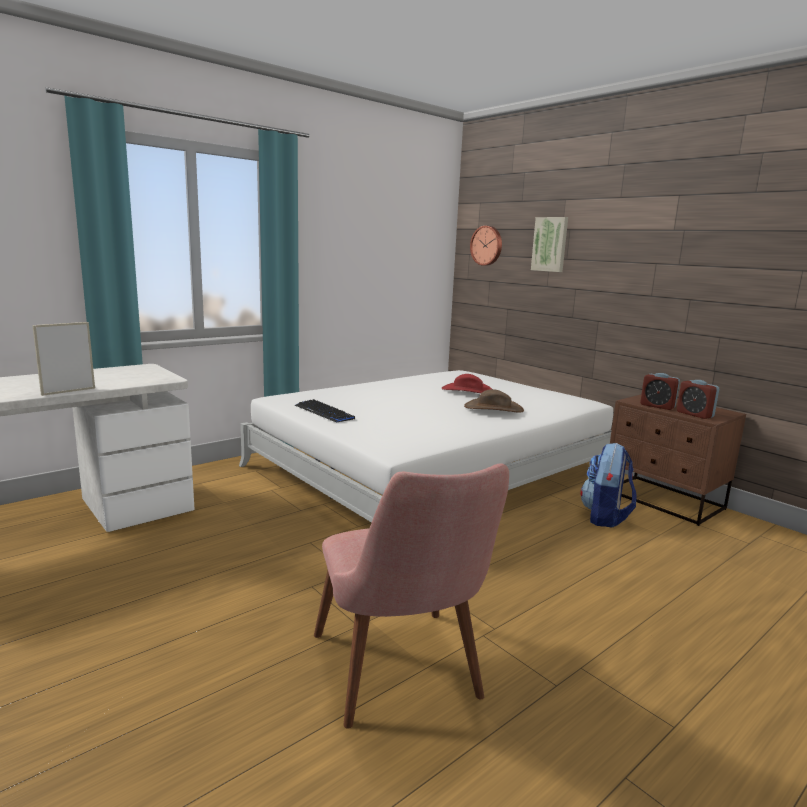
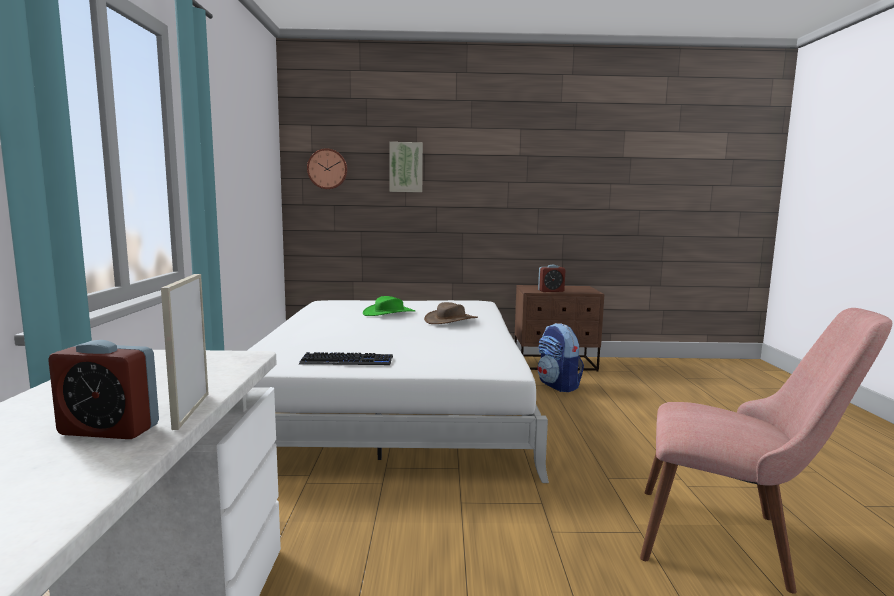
camera: 50 degrees left, 5 degrees down
(467, 391) = (389, 313): red hat -> green hat
(694, 414) = (579, 291): alarm clock -> alarm clock (109, 430)

